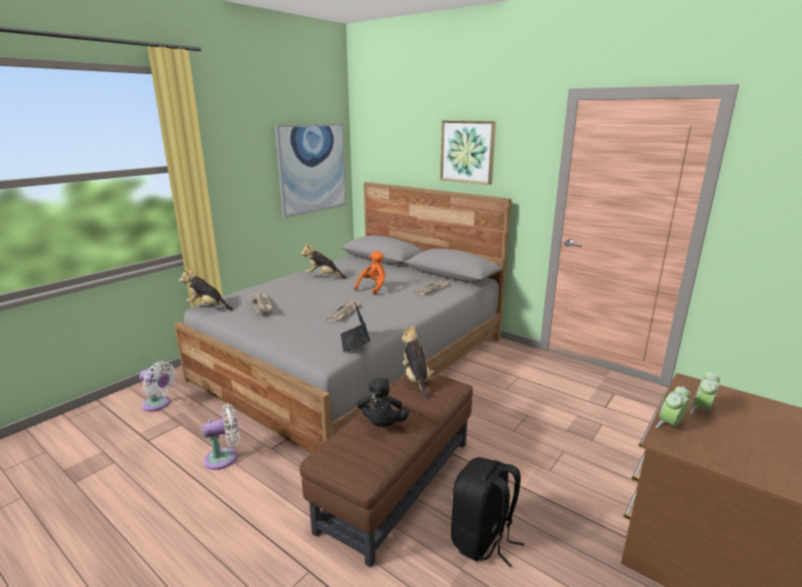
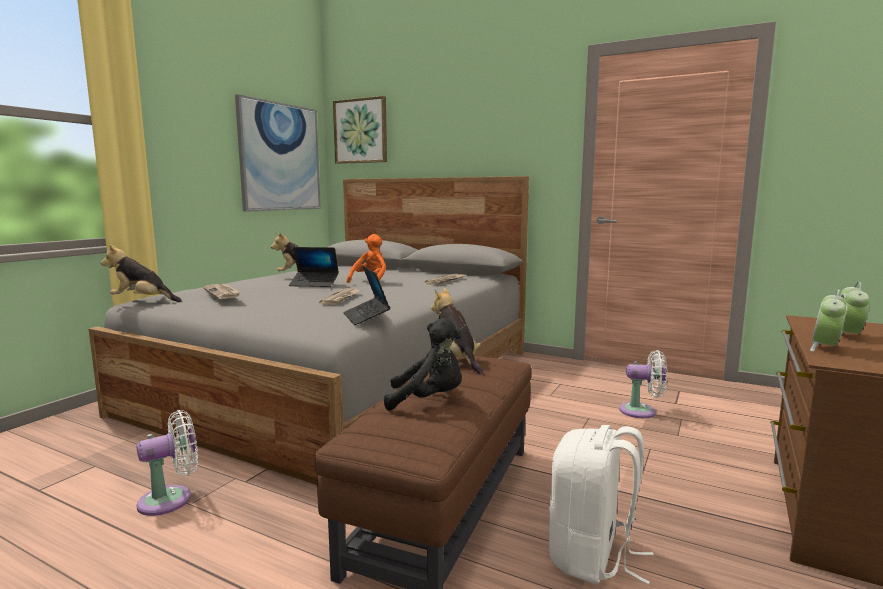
camera: 10 degrees left, 10 degrees down
(158, 404) = (58, 446): white fan -> white fan (641, 411)
(329, 291) = (314, 284): none -> laptop
(382, 424) = (428, 400): black plush toy -> black plush toy turned 75 degrees counterclockwise
(467, 151) = (472, 129): picture -> picture (361, 131)
(482, 540) = (592, 556): black backpack -> white backpack

